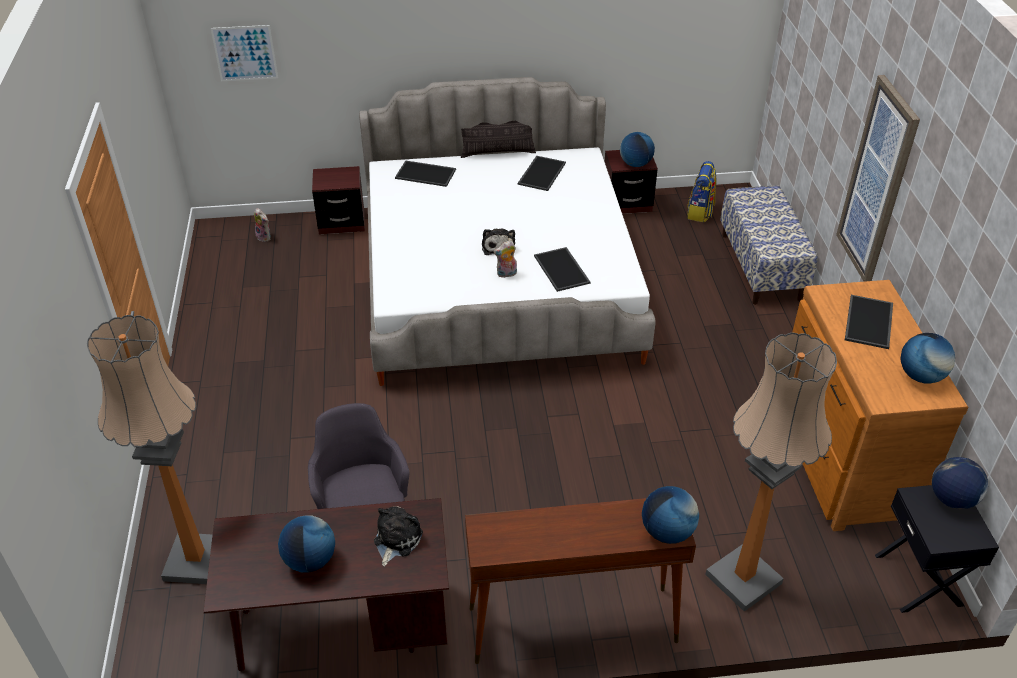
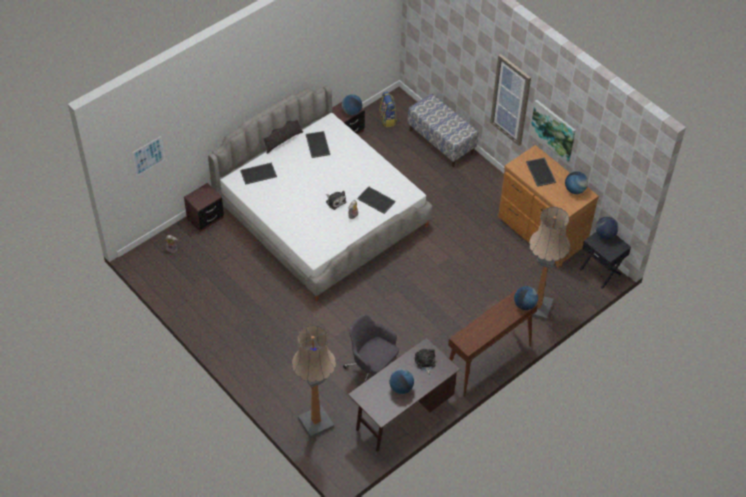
camera: 35 degrees left, 10 degrees up
(928, 245) = (553, 130): none -> picture

